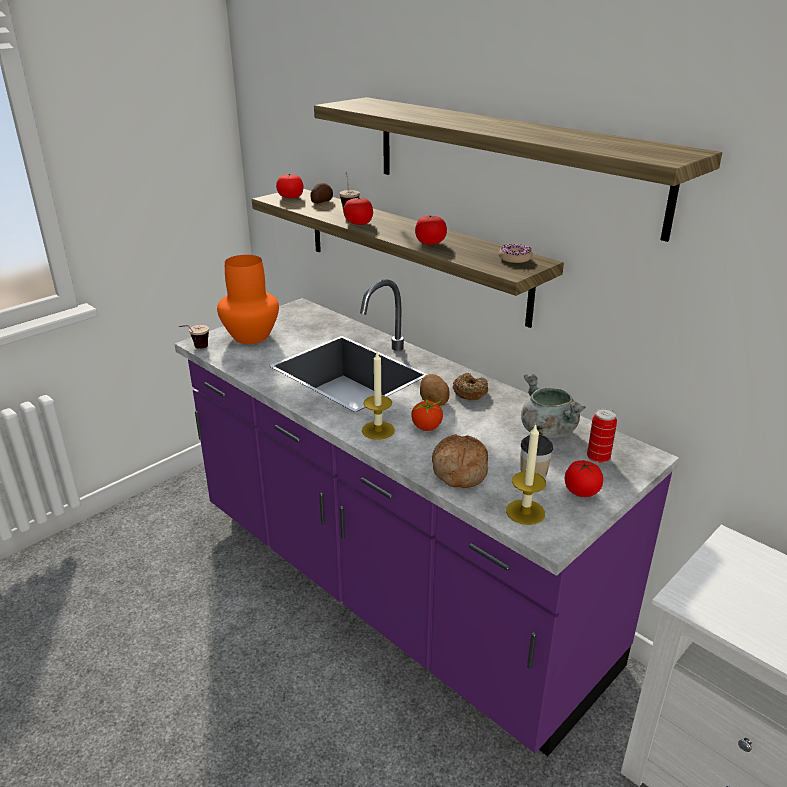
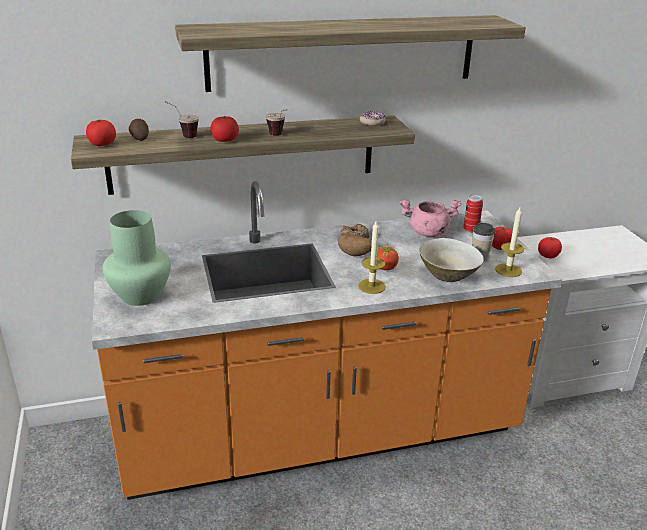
camera: 60 degrees left, 0 degrees up
(196, 349) = (125, 331): cup -> cup (279, 136)
(250, 336) = (140, 296): orange vase -> green vase
(393, 587) = (319, 433): purple counter -> orange counter
(430, 242) = (307, 133): tomato -> tomato (548, 255)
(458, 471) = (448, 275): bread -> beige bowl
(546, 430) = (427, 232): grey cooking pot -> pink cooking pot

